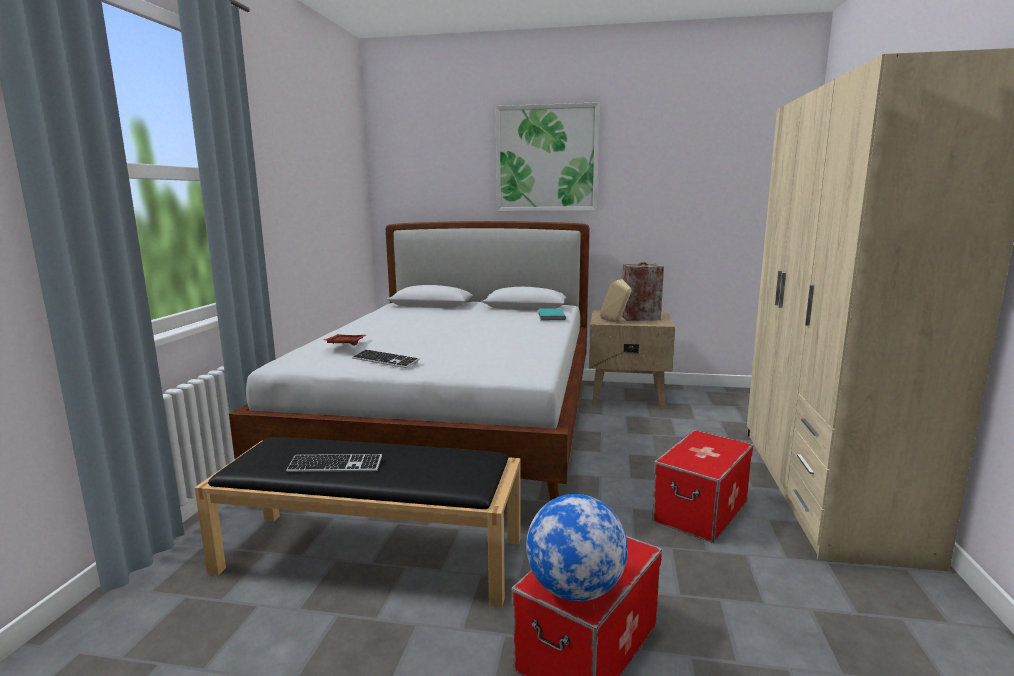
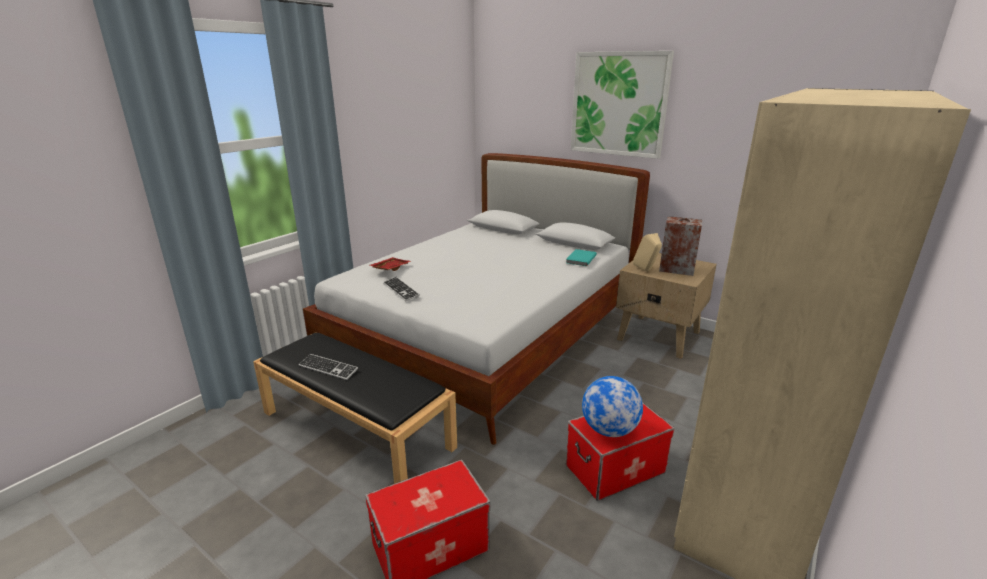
camera: 25 degrees right, 10 degrees up
(575, 590) = (400, 512): globe -> globe (609, 430)

